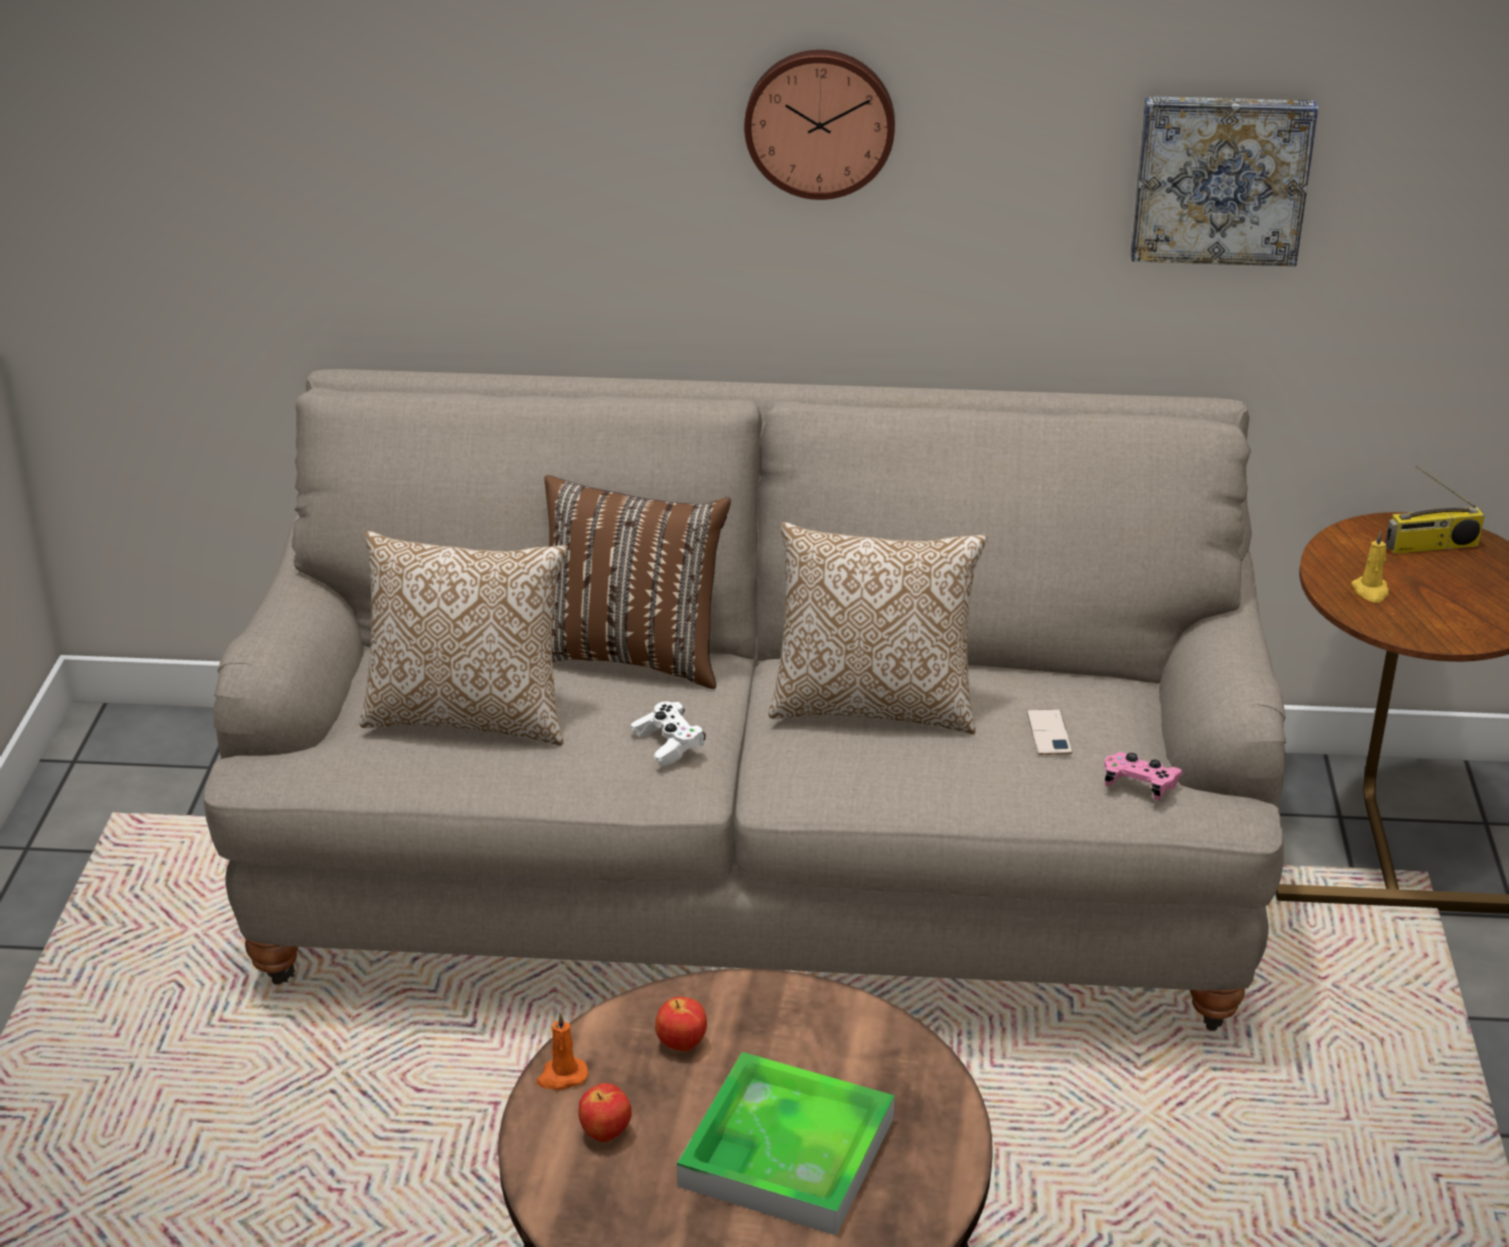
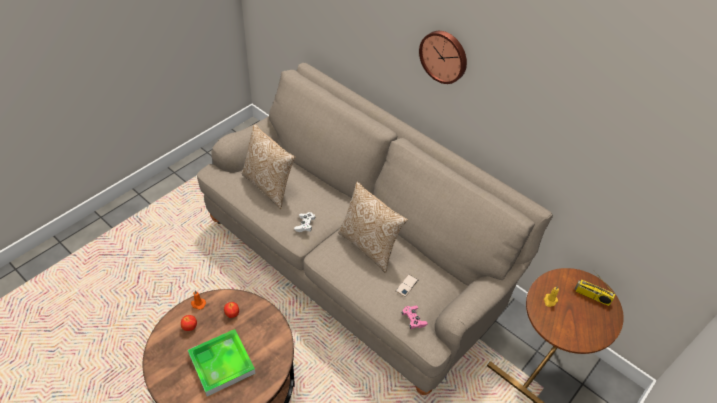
camera: 35 degrees right, 15 degrees up
(633, 656) = (329, 190): brown pillow -> none
(1220, 178) = (567, 138): picture -> none

